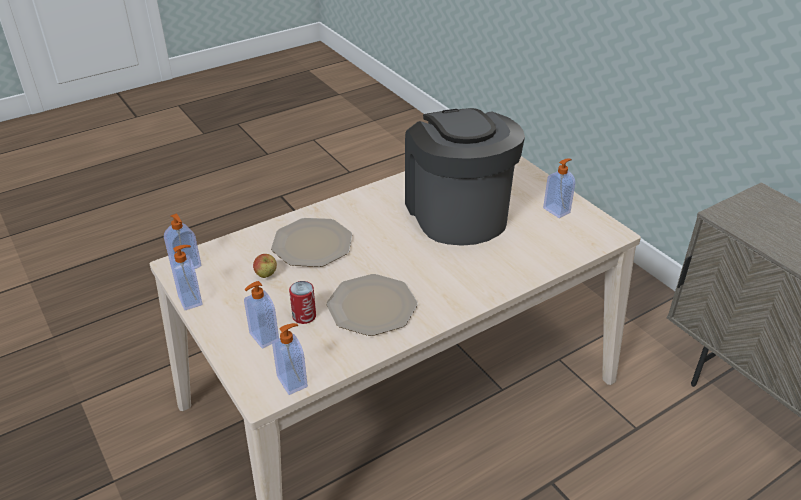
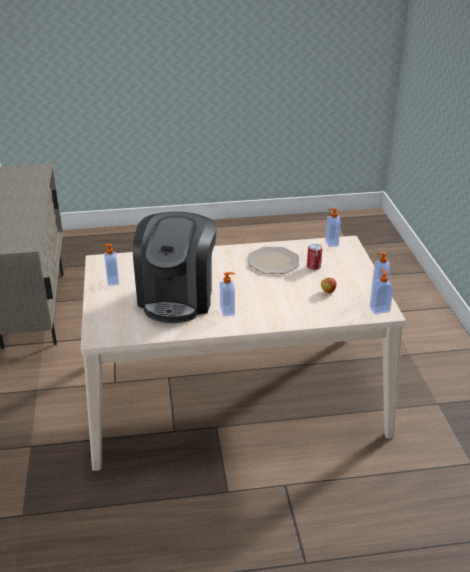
camera: 155 degrees left, 5 degrees down
(263, 337) = (340, 262): soap dispenser -> soap dispenser (228, 311)
(313, 244) = (289, 302): plate -> none

